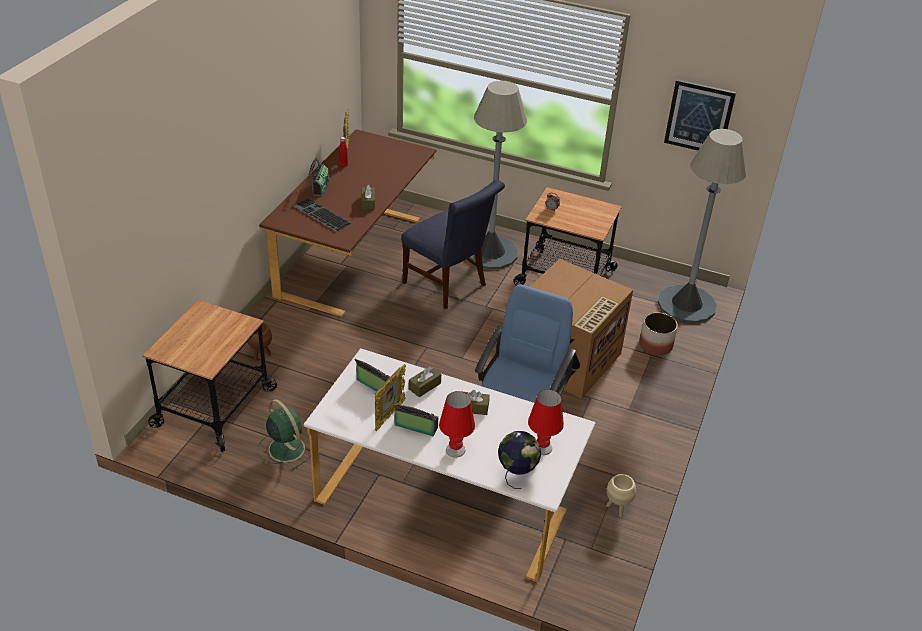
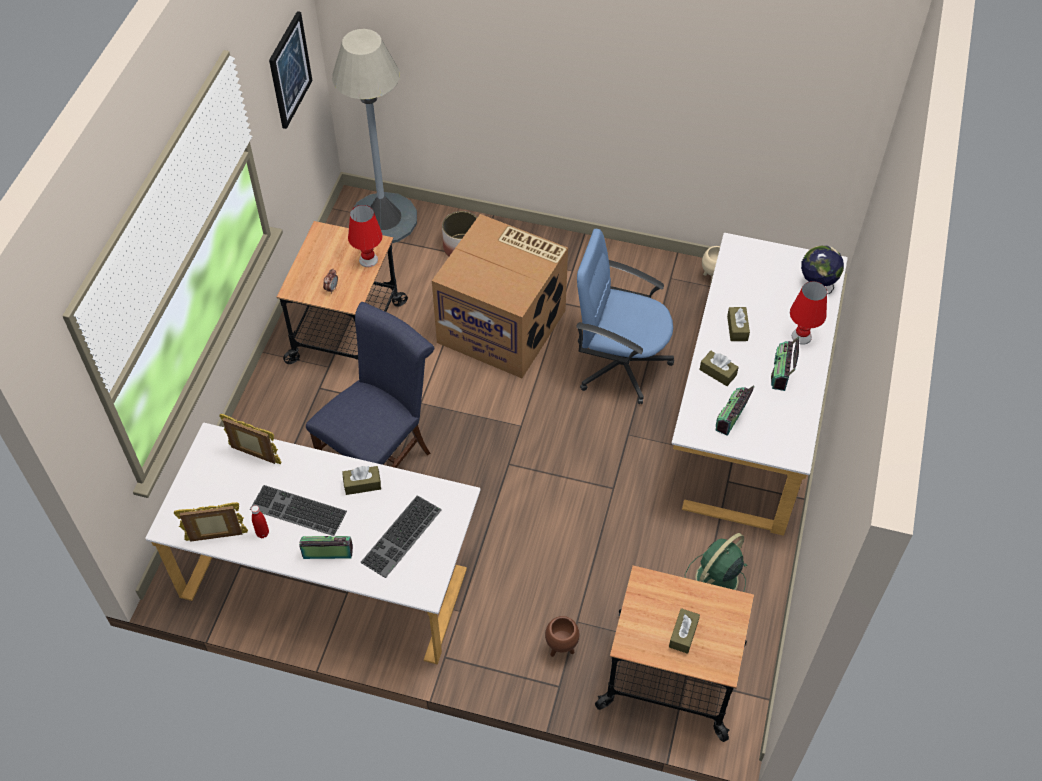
camera: 95 degrees left, 15 degrees up
(196, 336) = (683, 634): none -> brown tissue box
(354, 257) = (329, 576): brown desk -> white desk
(355, 178) = (296, 512): none -> keyboard
(389, 415) = (772, 397): picture frame -> picture frame (254, 455)
(490, 252) = (300, 415): grey floor lamp -> none
(542, 448) = (774, 269): red table lamp -> red table lamp (368, 260)

